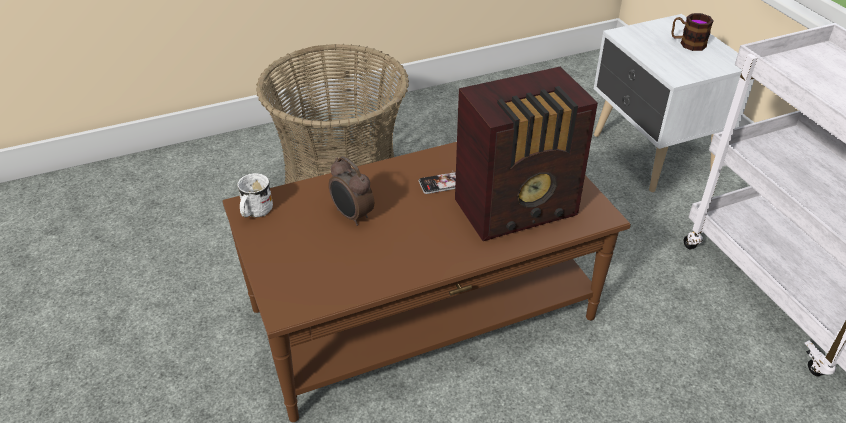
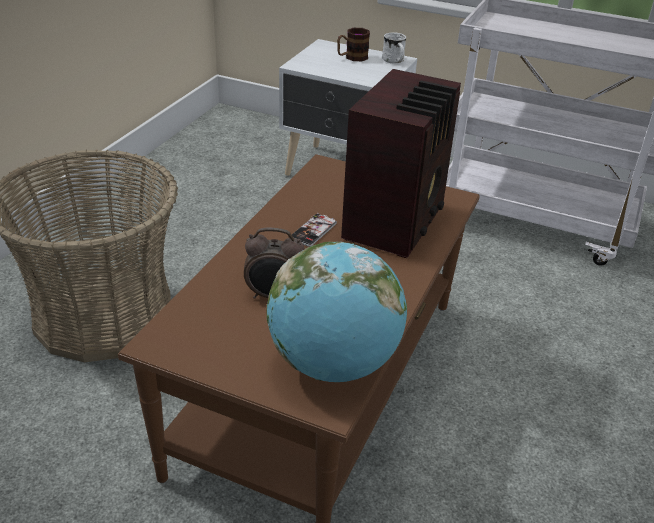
camera: 45 degrees left, 5 degrees down
(254, 212) = (173, 344): white mug -> white mug (394, 61)
(324, 284) = (334, 364): none -> globe

